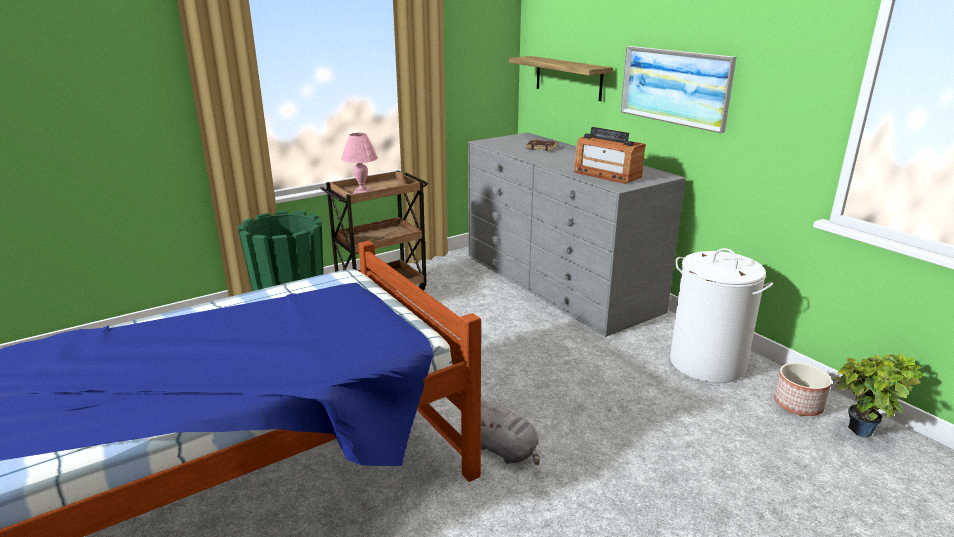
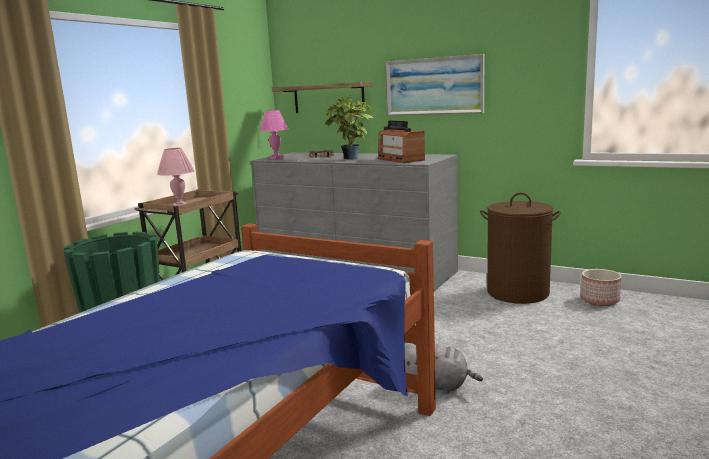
camera: 25 degrees left, 10 degrees down
(496, 142) = (276, 158): none -> pink table lamp
(607, 175) = (400, 159): radio -> radio turned 45 degrees clockwise
(706, 363) = (517, 293): white laundry basket -> brown laundry basket
(861, 435) = (653, 306): potted plant -> potted plant (351, 159)

